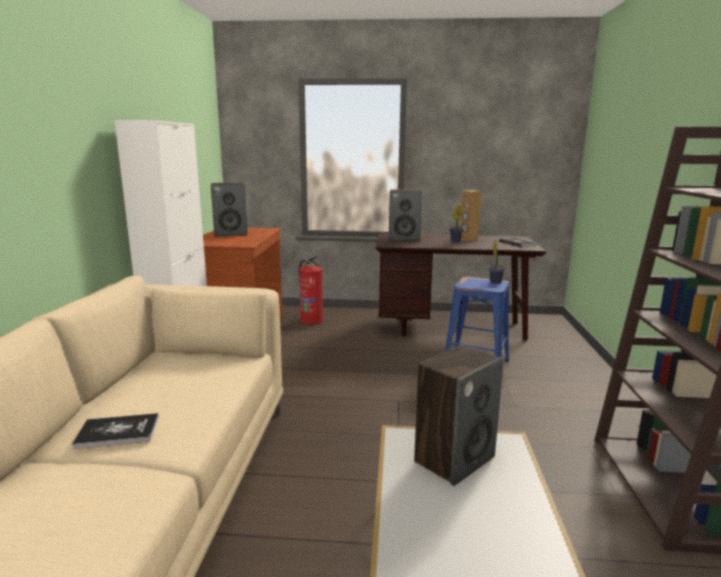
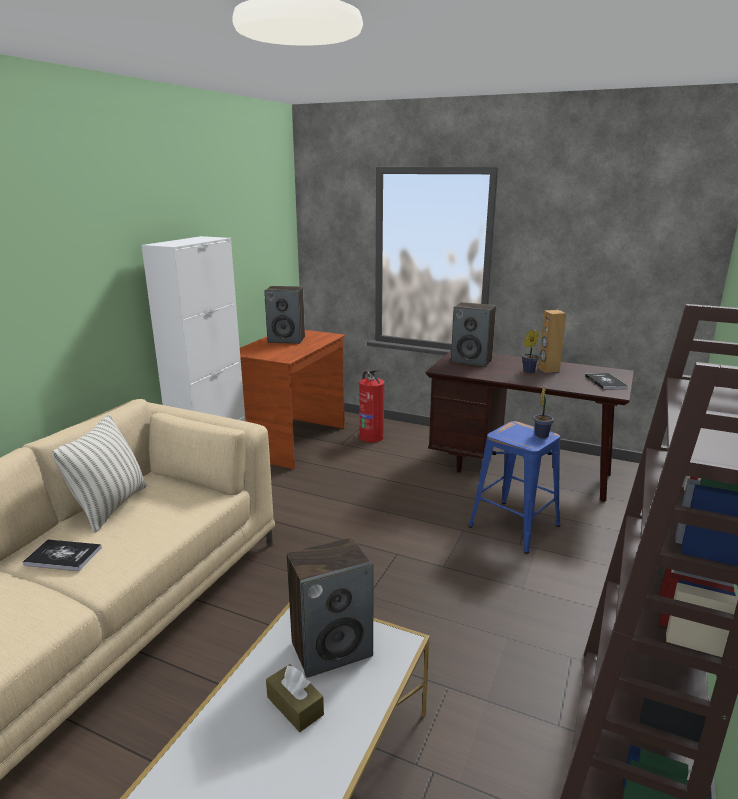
camera: 20 degrees right, 5 degrees up
(136, 383) = (111, 507): none -> pillow
(465, 510) = (295, 706): none -> brown tissue box

